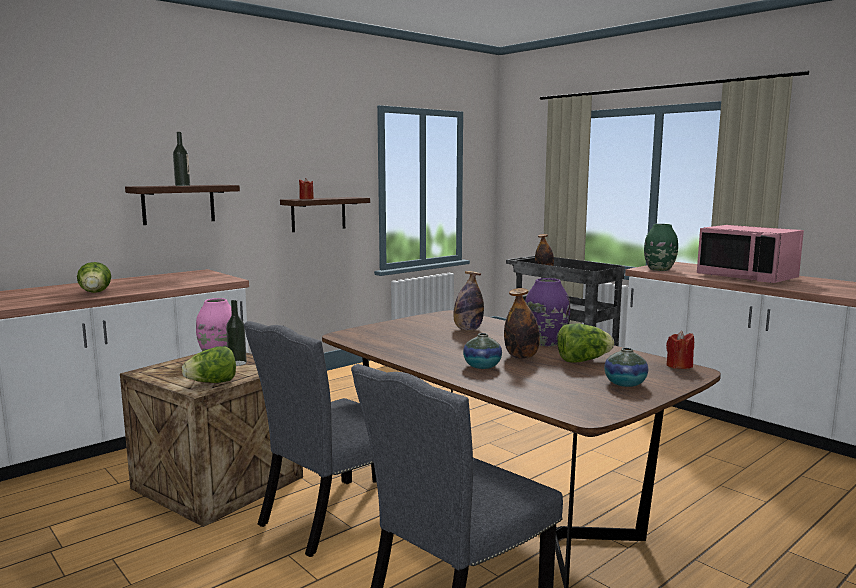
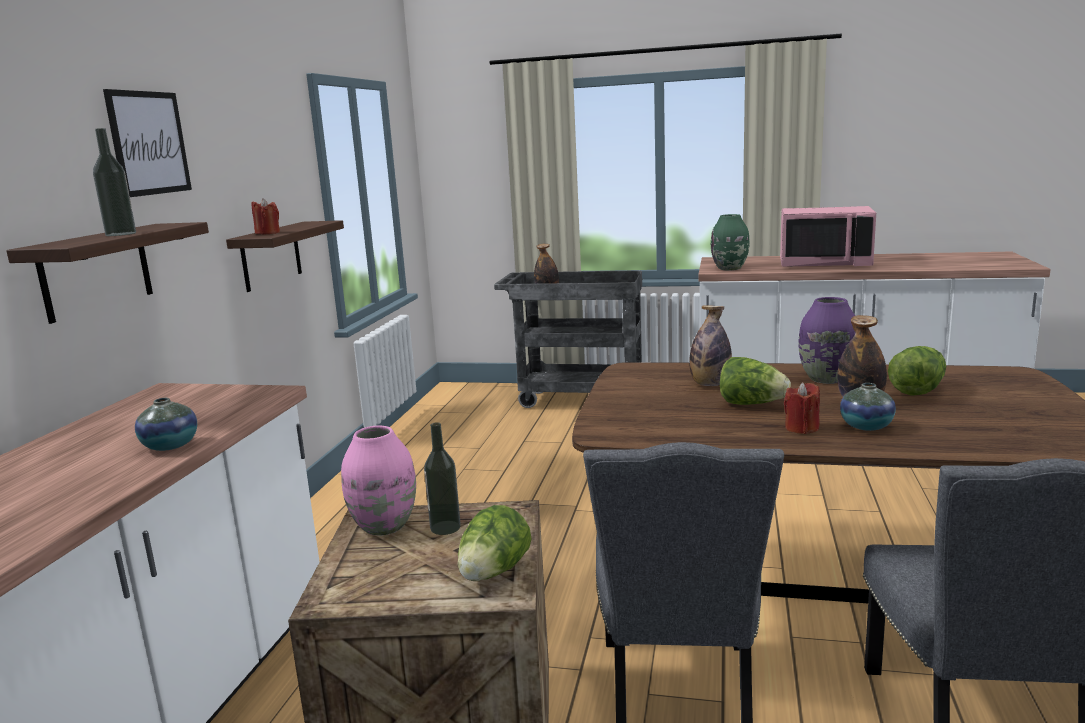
camera: 35 degrees left, 5 degrees up
(95, 293) = (92, 482): lettuce -> lettuce (751, 404)
(229, 141) = (149, 143): none -> picture
(625, 384) = (1022, 404): vase -> vase (170, 446)
(679, 366) = (993, 371): red candle -> red candle (801, 428)

